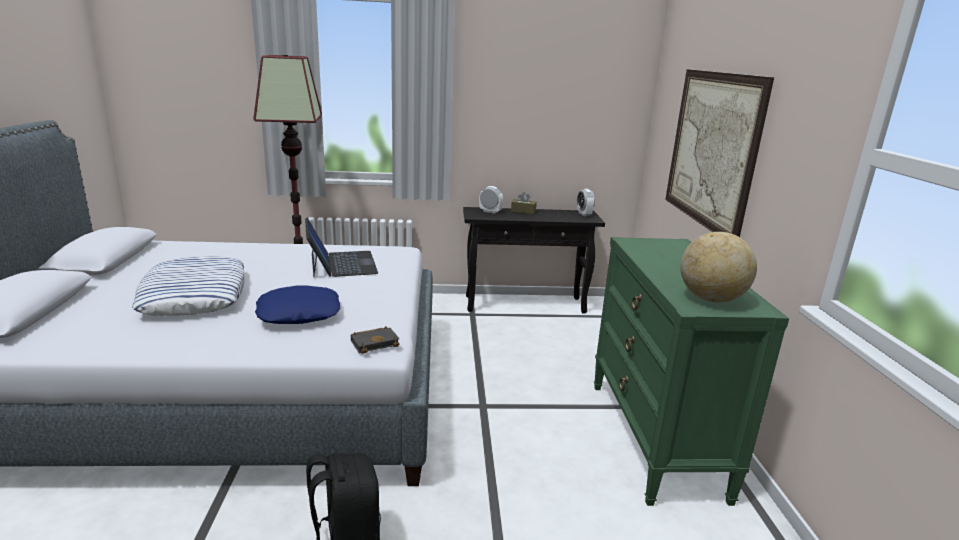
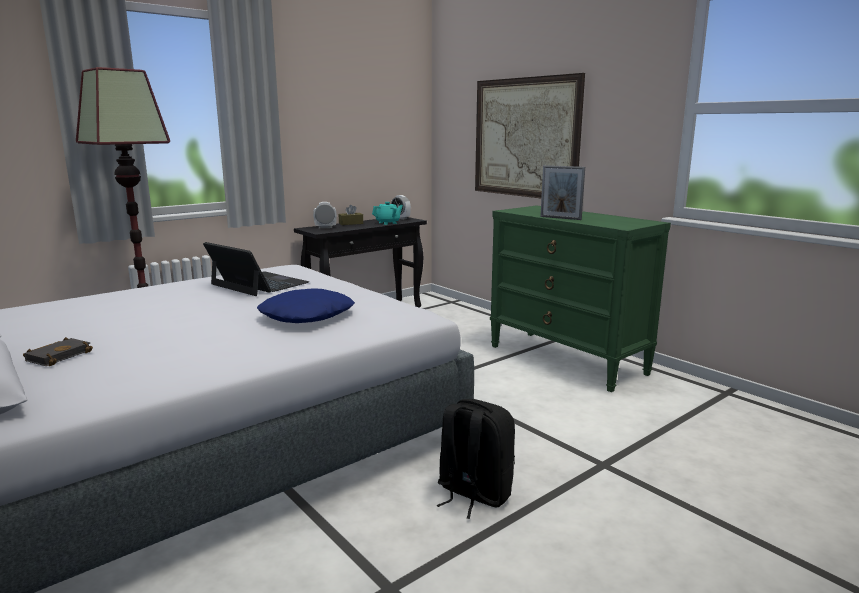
camera: 35 degrees left, 5 degrees down
(194, 294) = (160, 331): pillow -> none
(375, 342) = (412, 314): black book -> black book (59, 355)
(558, 218) = (388, 223): none -> turquoise teapot
(654, 270) = (560, 218): none -> picture frame
(711, 299) = (621, 223): globe -> none

